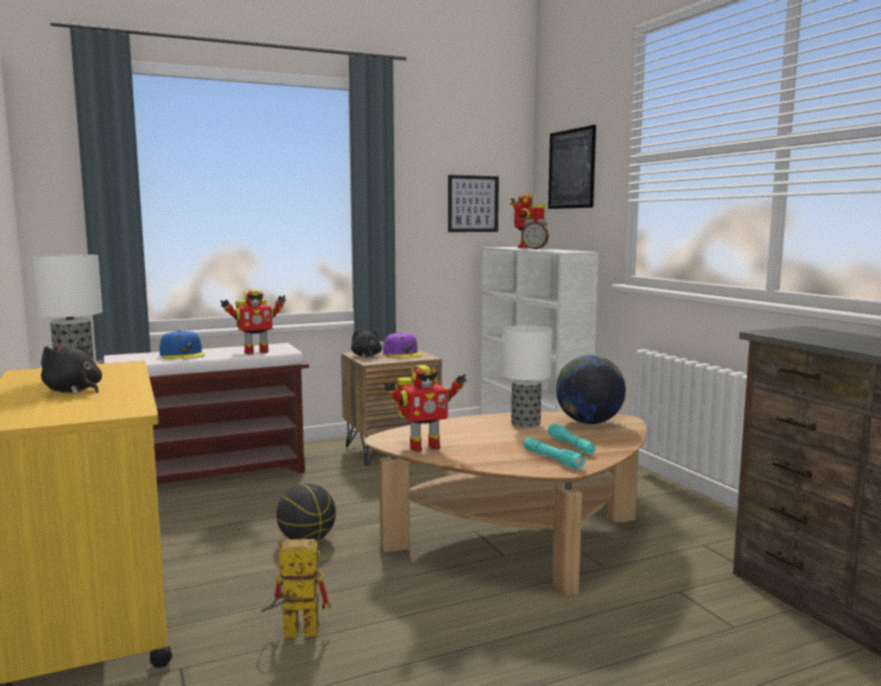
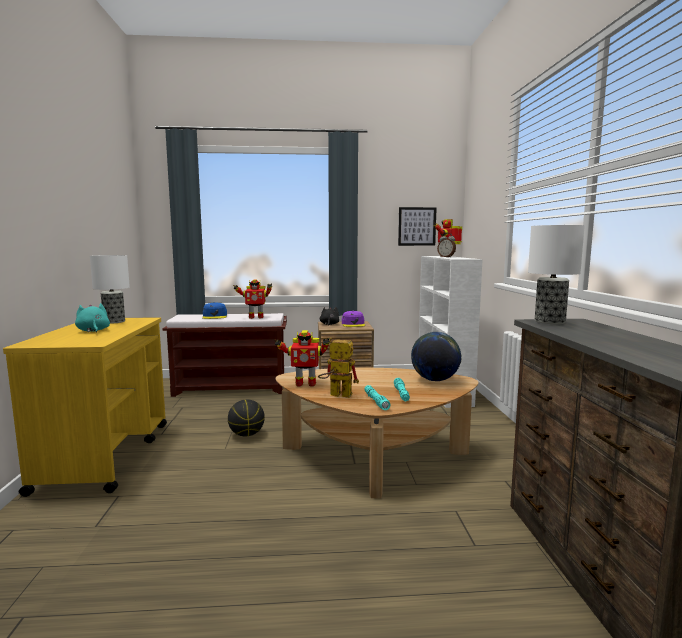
camera: 20 degrees right, 0 degrees up
(74, 391) = (93, 331): black plush toy -> turquoise plush toy
(292, 633) = (189, 488): toy robot -> toy robot (335, 395)
(526, 424) = (390, 376): table lamp -> table lamp (550, 322)
(571, 169) = (481, 200): picture -> none

